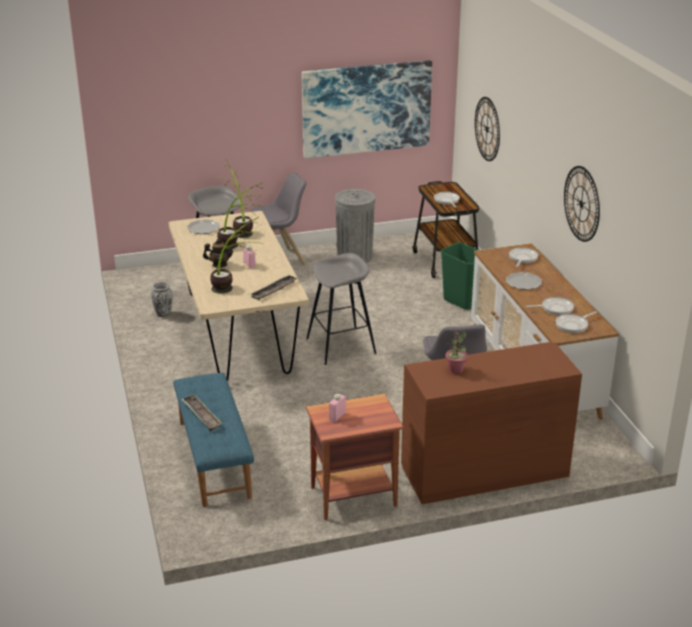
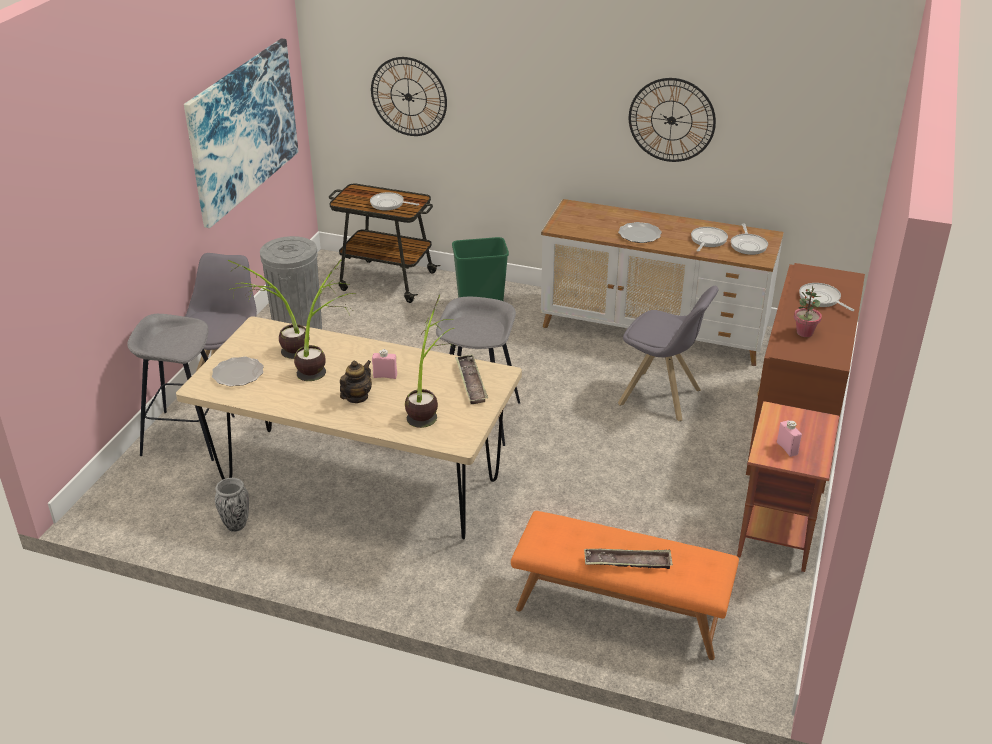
camera: 55 degrees left, 5 degrees up
(213, 459) = (620, 611): blue bench -> orange bench
(522, 258) = (589, 215): frying pan -> frying pan (821, 299)

